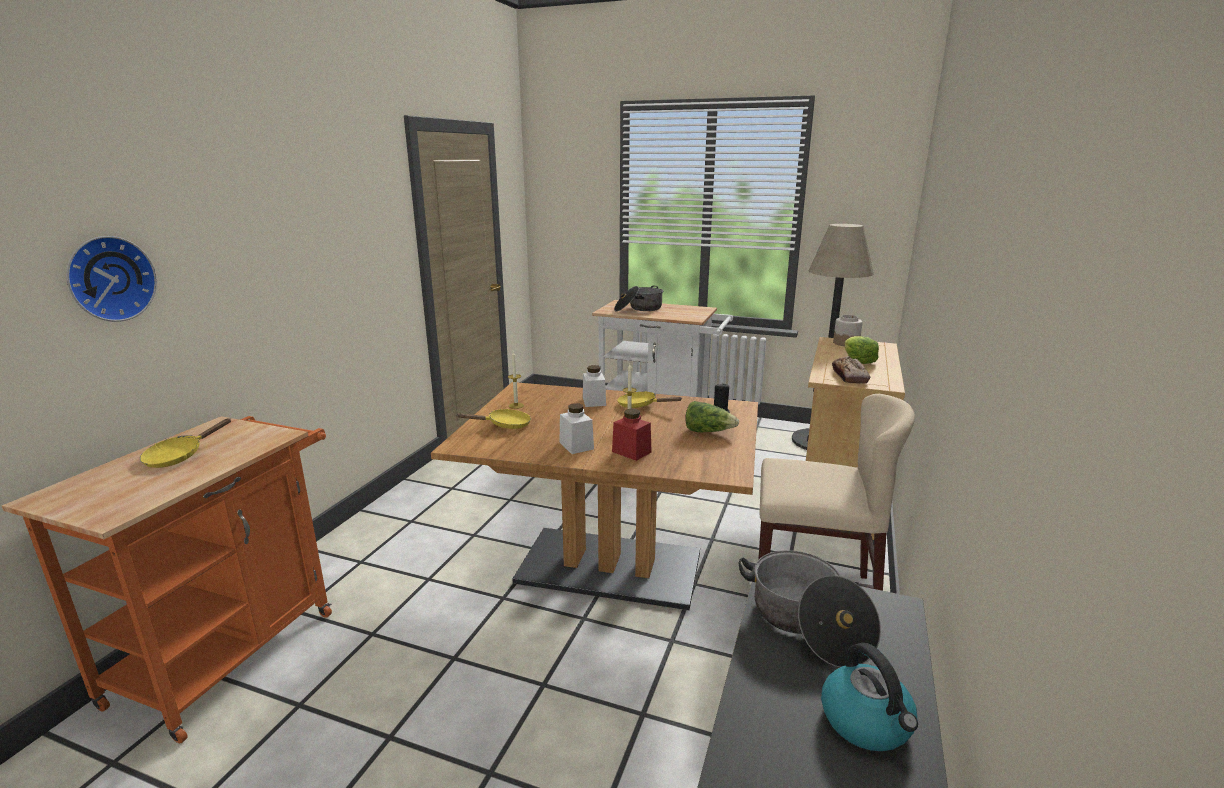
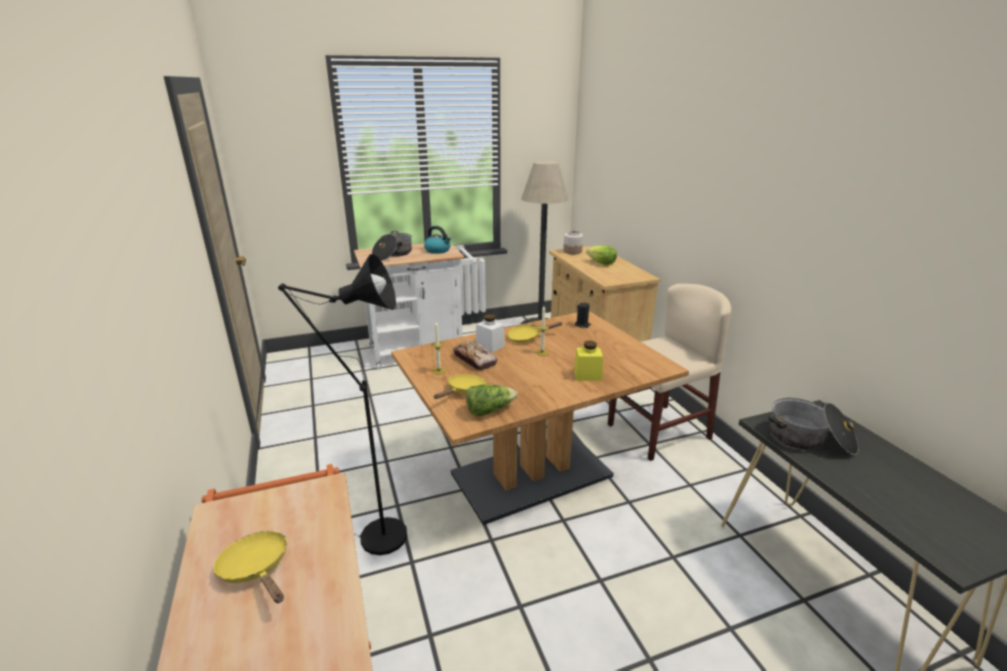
camera: 40 degrees left, 5 degrees up
(109, 278) = (86, 376): wall clock -> none
(179, 456) = (257, 569): yellow frying pan -> yellow frying pan turned 150 degrees clockwise
(427, 549) = (374, 538): none -> black floor lamp
(576, 445) = (546, 386): white jar -> none
(631, 452) = (587, 375): red jar -> yellow jar
(708, 431) = (601, 342): lettuce -> lettuce (489, 410)
(849, 376) = (617, 276): bread -> bread (475, 360)
(867, 722) = (901, 474): kettle -> kettle (438, 250)

